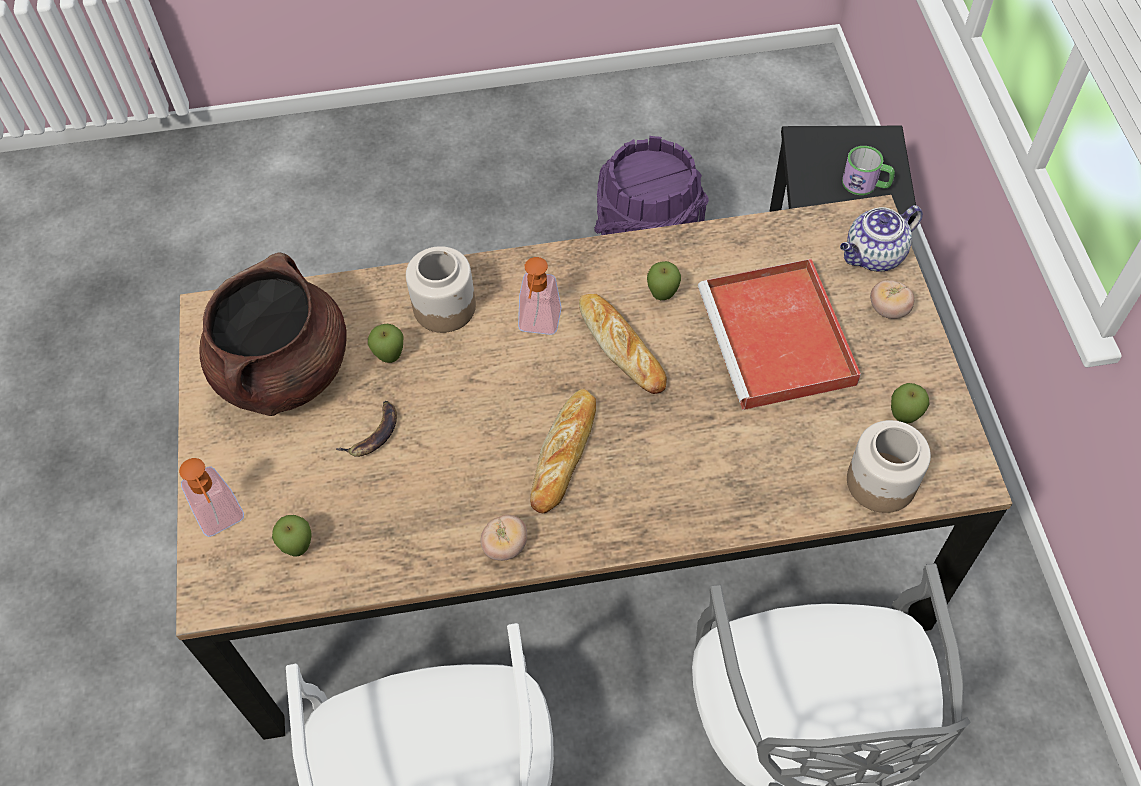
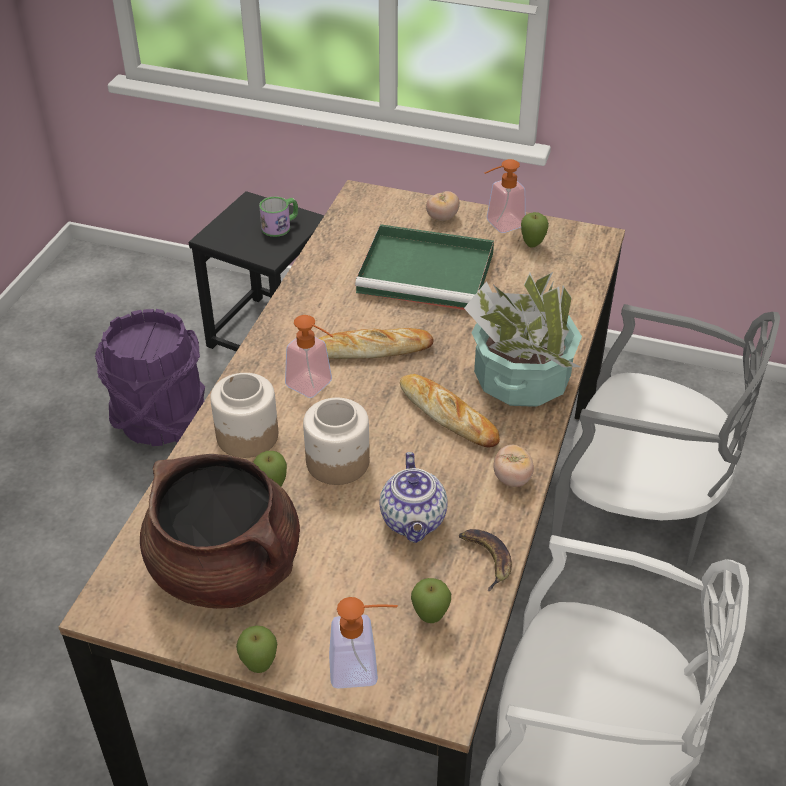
camera: 65 degrees left, 15 degrees down
(373, 433) = (344, 526): banana -> banana (485, 558)
(658, 497) = (521, 379): none -> potted plant
(662, 296) = (342, 312): apple -> apple (259, 666)
(778, 340) = (428, 273): red tray -> green tray
(873, 256) = (393, 206): teapot -> teapot (414, 521)
(880, 482) = (575, 274): jar -> jar (337, 462)
(917, 370) = (499, 225): none -> soap dispenser

